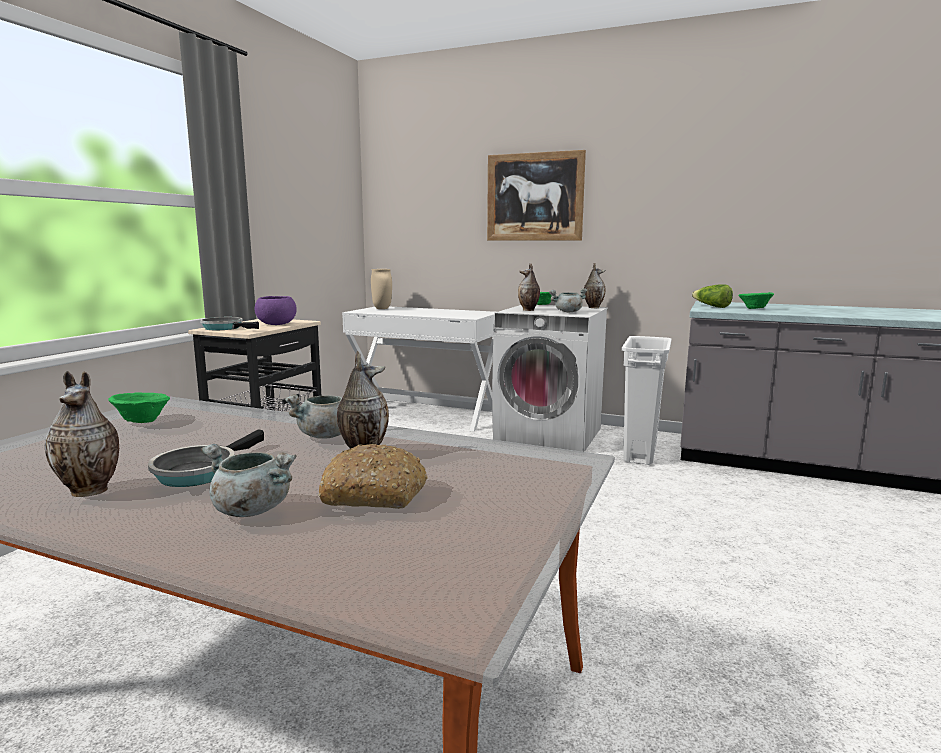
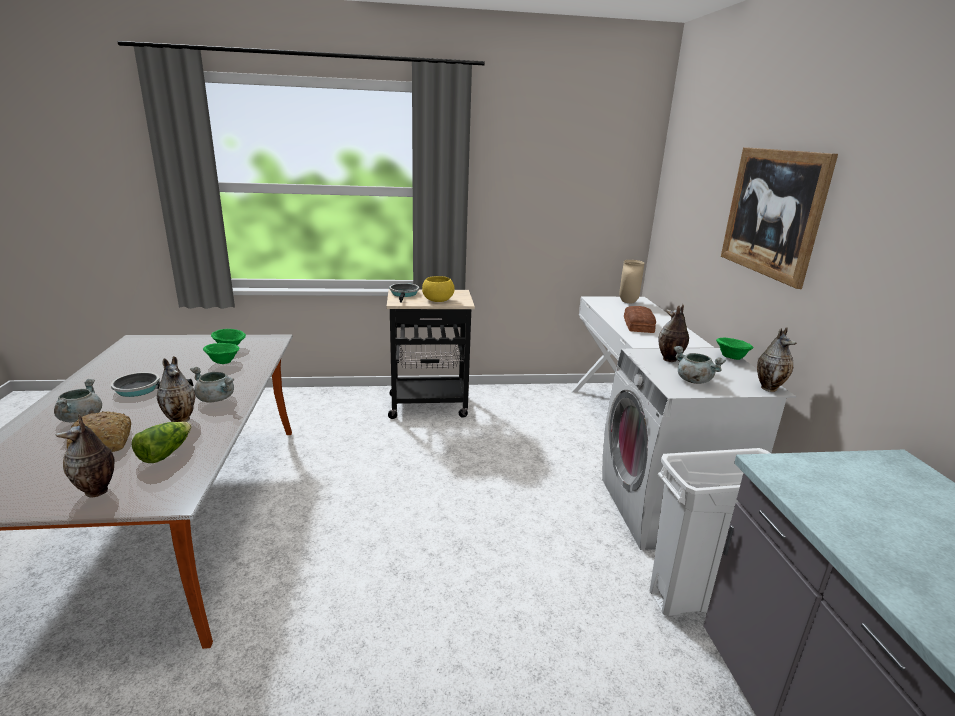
camera: 60 degrees right, 10 degrees up
(92, 490) = (113, 377): vase -> vase (97, 491)
(276, 324) = (438, 300): purple bowl -> yellow bowl
(436, 313) = (639, 325): none -> bread
(712, 306) = (825, 468): lettuce -> lettuce (165, 453)
(754, 309) = (864, 512): green bowl -> green bowl (222, 362)

